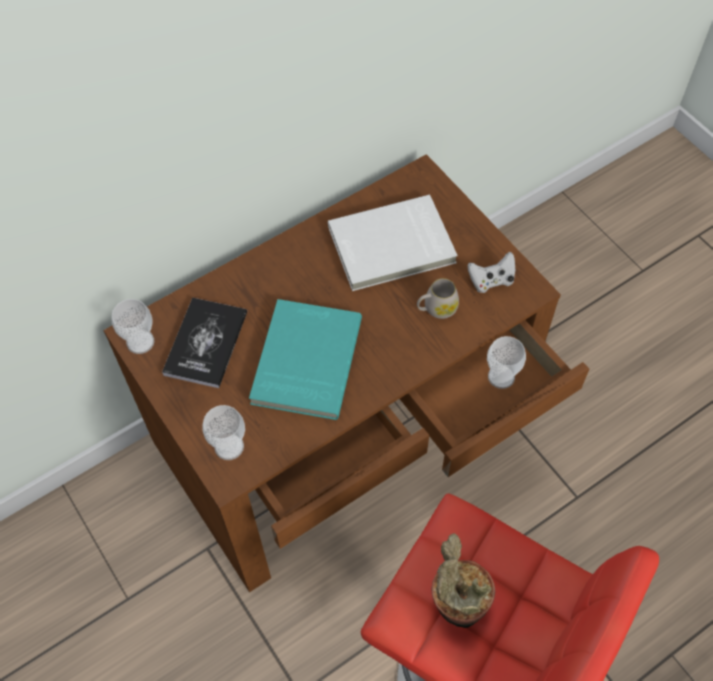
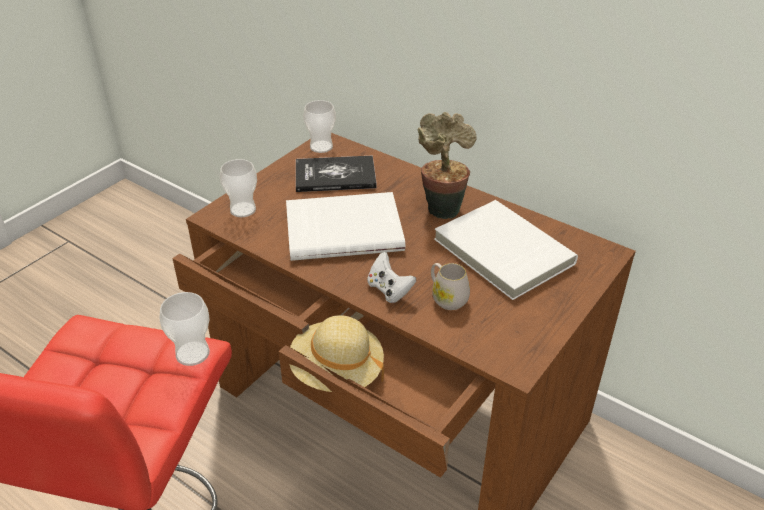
camera: 70 degrees right, 20 degrees down
(304, 361) = (343, 229): turquoise book -> white book
(455, 606) = (99, 366): potted plant -> potted plant (442, 207)
(456, 428) = (337, 372): none -> beige hat
(491, 281) = (507, 331): white game controller -> white game controller (389, 290)
(501, 377) = (415, 395): cup -> cup (192, 353)

